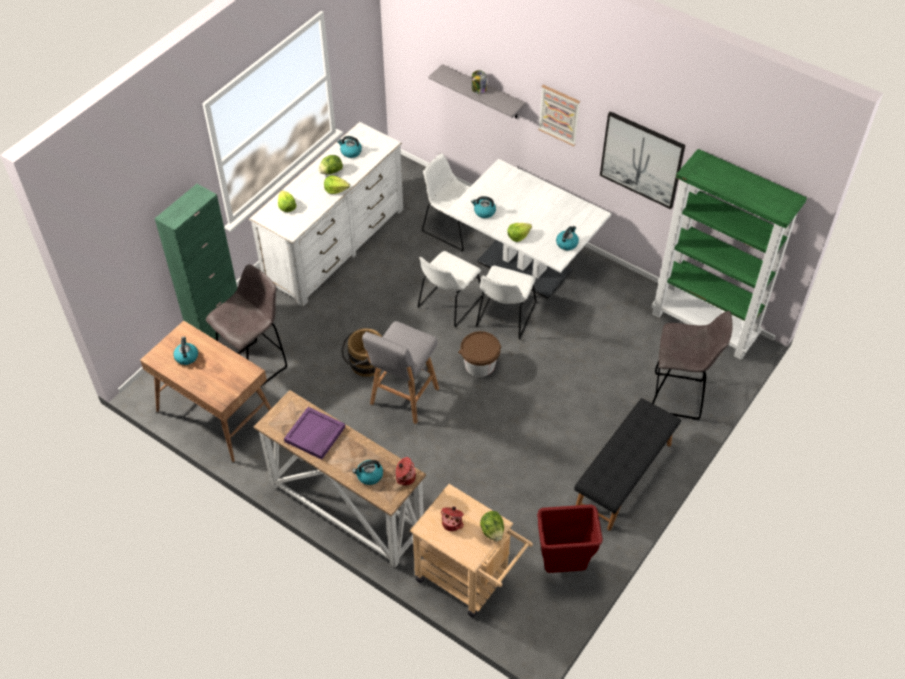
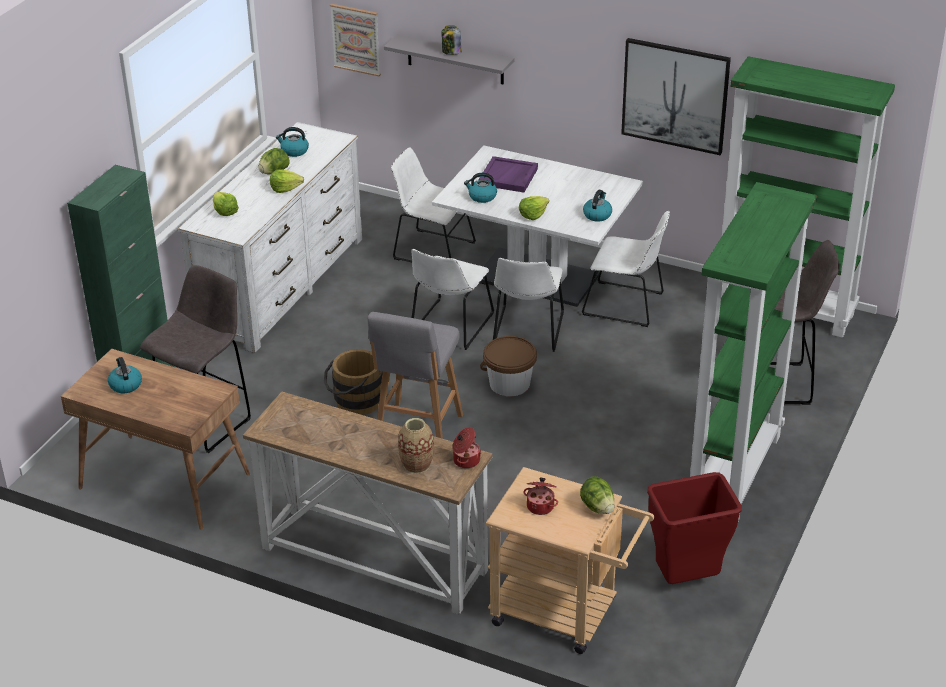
camera: 10 degrees left, 15 degrees down
(315, 435) = (330, 432): purple tray -> purple tray (508, 177)
(369, 475) = (416, 464): kettle -> vase
(559, 115) = (560, 62): picture -> picture (356, 39)
(585, 303) = (626, 305): none -> white chair
(624, 477) = (735, 475): black bench -> green bookcase

